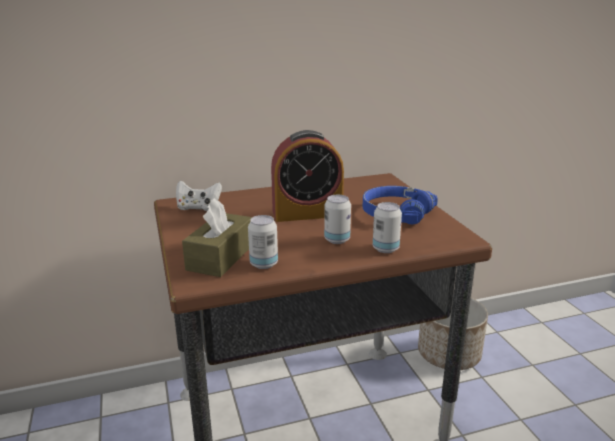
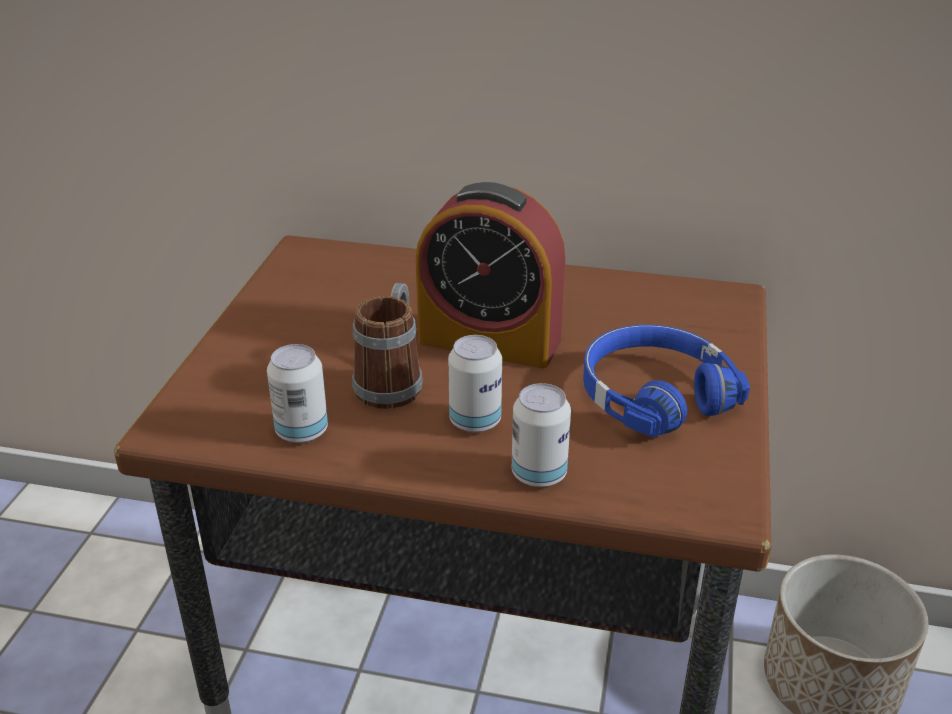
camera: 30 degrees right, 10 degrees up
(198, 208) = (327, 273): white game controller -> none
(221, 257) = (255, 392): brown tissue box -> none
(282, 236) = (392, 381): none -> mug

